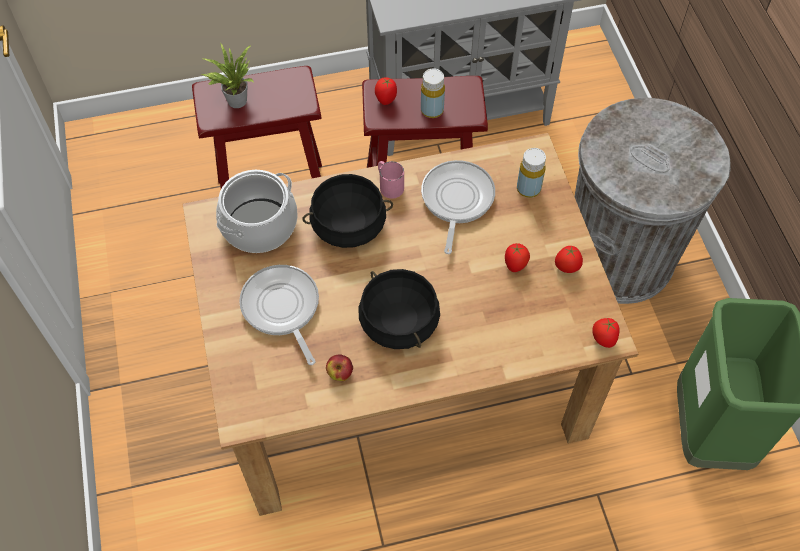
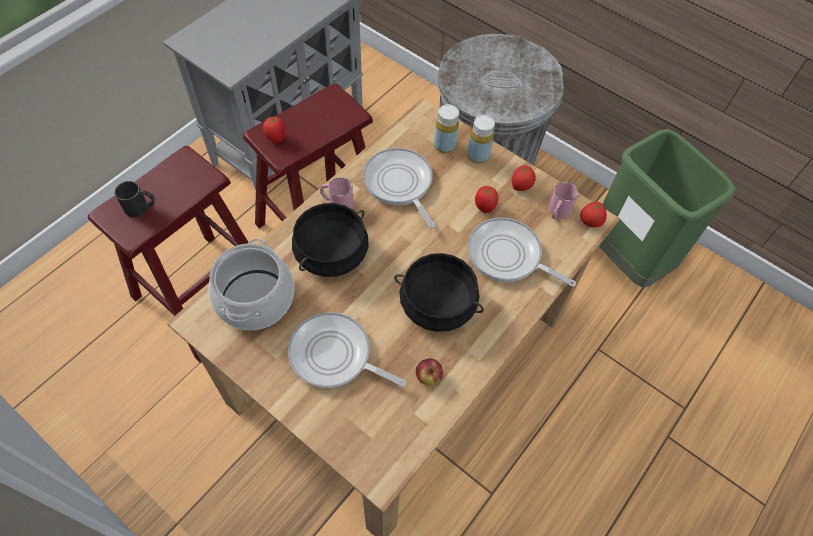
camera: 40 degrees left, 0 degrees up
(235, 99) = (141, 207): potted plant -> black mug
(432, 110) = (320, 127): yellow bottle -> yellow bottle (478, 156)
(497, 321) = (508, 256): none -> frying pan
(581, 310) = (557, 212): none -> pink mug

